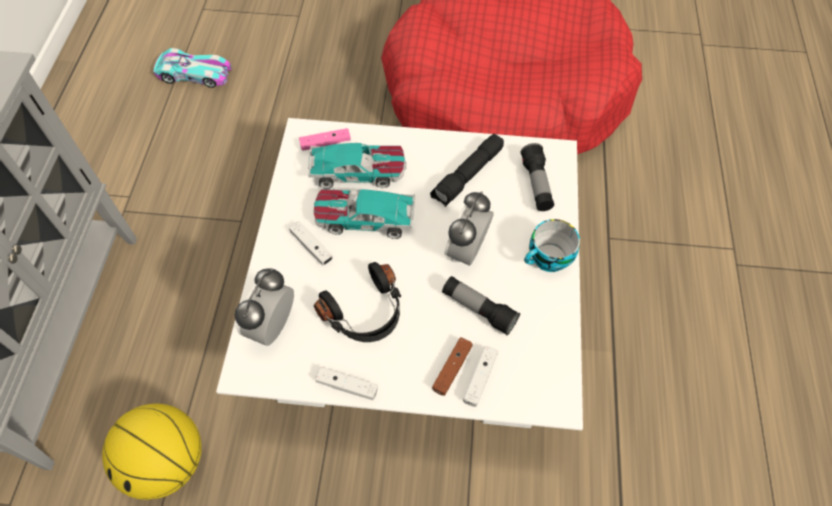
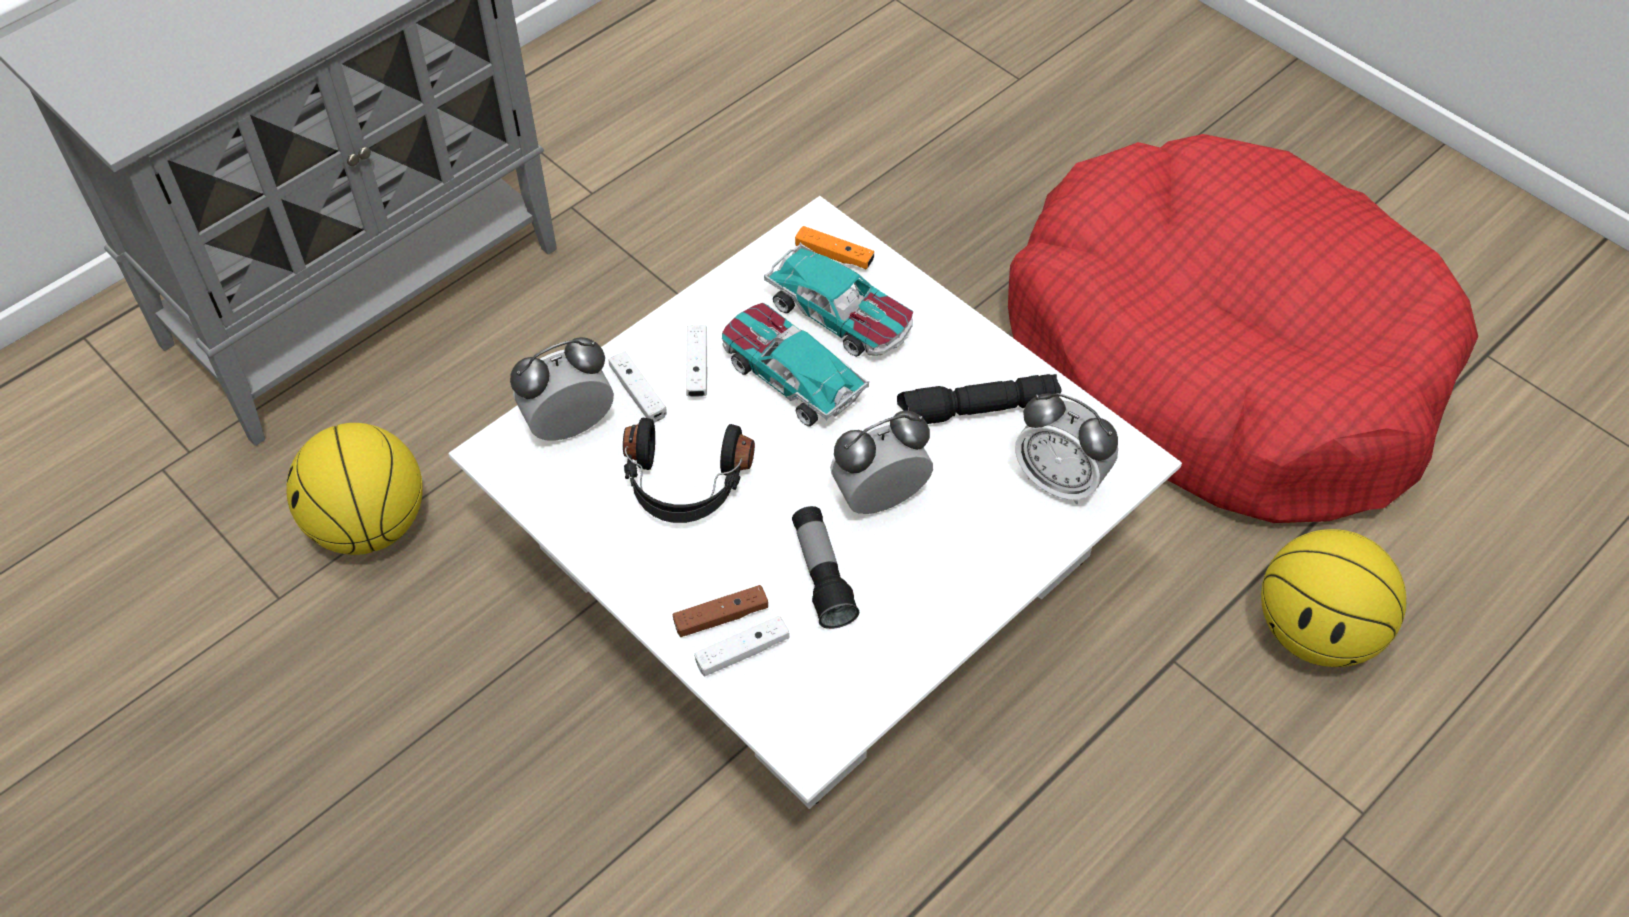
camera: 40 degrees right, 5 degrees down
(194, 74) = (806, 82): toy car -> none
(325, 143) = (834, 255): pink game controller -> orange game controller
(347, 386) = (586, 548): white game controller -> white game controller (638, 393)
(536, 184) = (1060, 480): flashlight -> alarm clock
(548, 260) = (974, 582): cup -> none
(648, 185) = (1316, 633): none -> basketball

